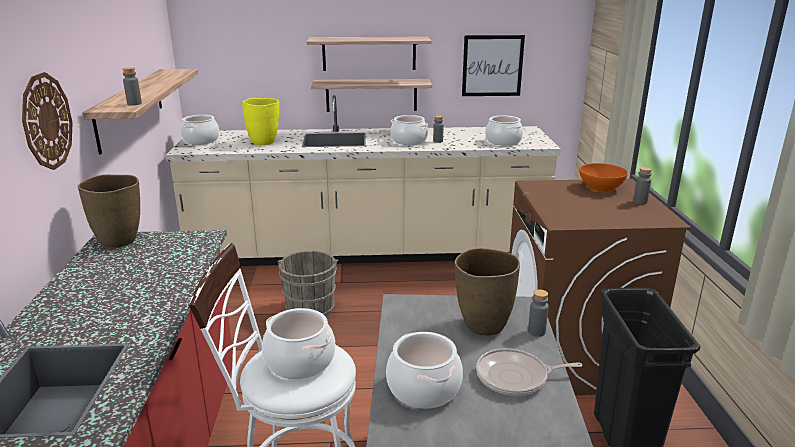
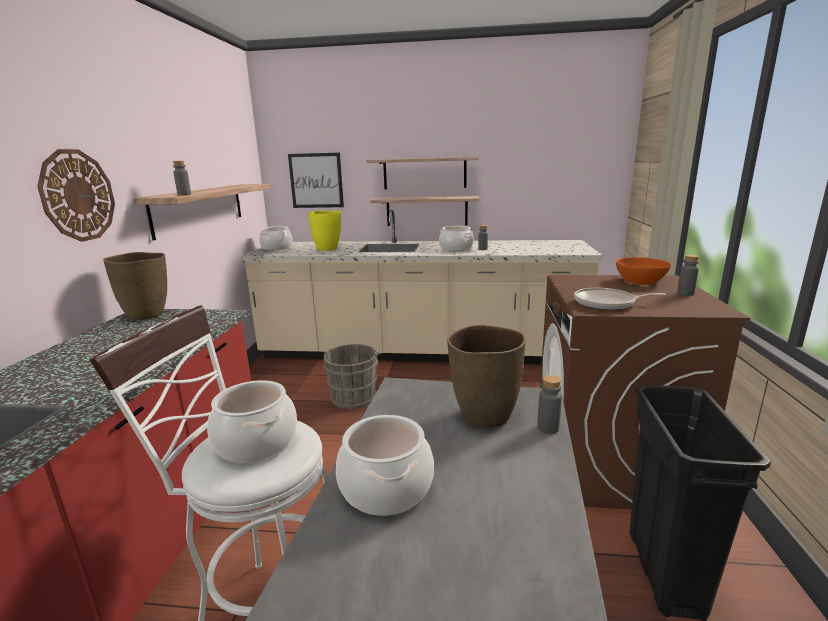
camera: 10 degrees right, 5 degrees down
(492, 66) = (538, 183): picture -> picture (316, 180)
(503, 141) = (545, 249): cooking pot -> none
(515, 377) = (508, 483): frying pan -> frying pan (607, 304)

